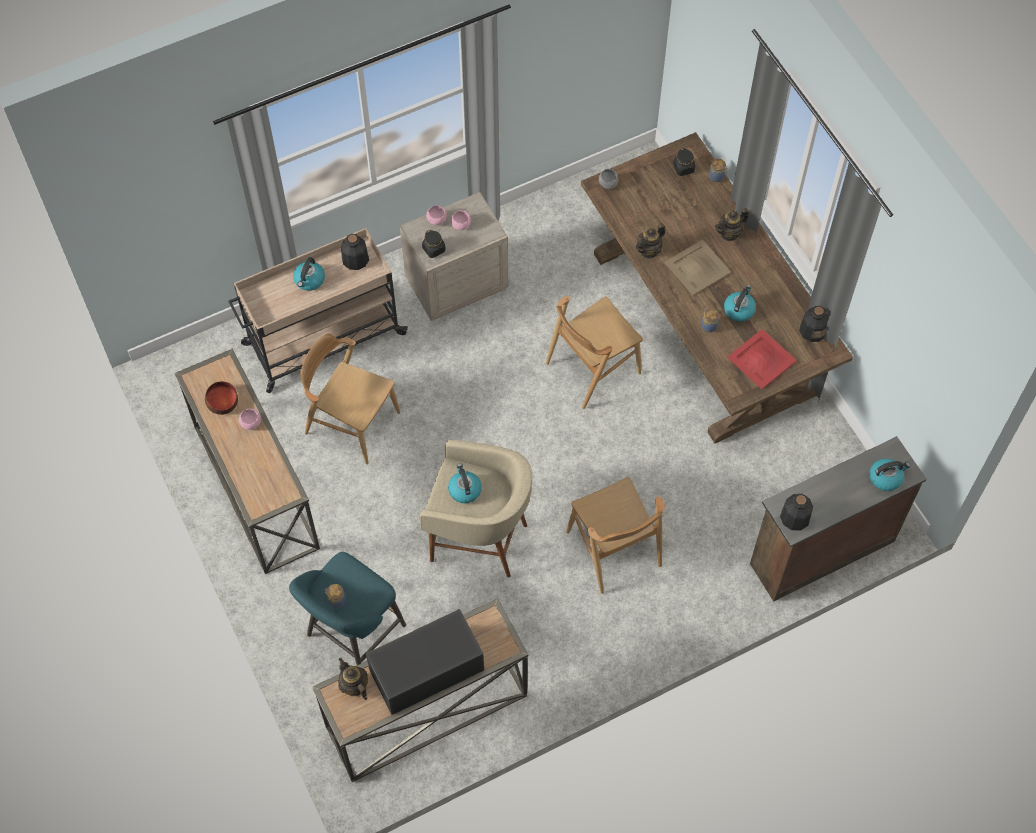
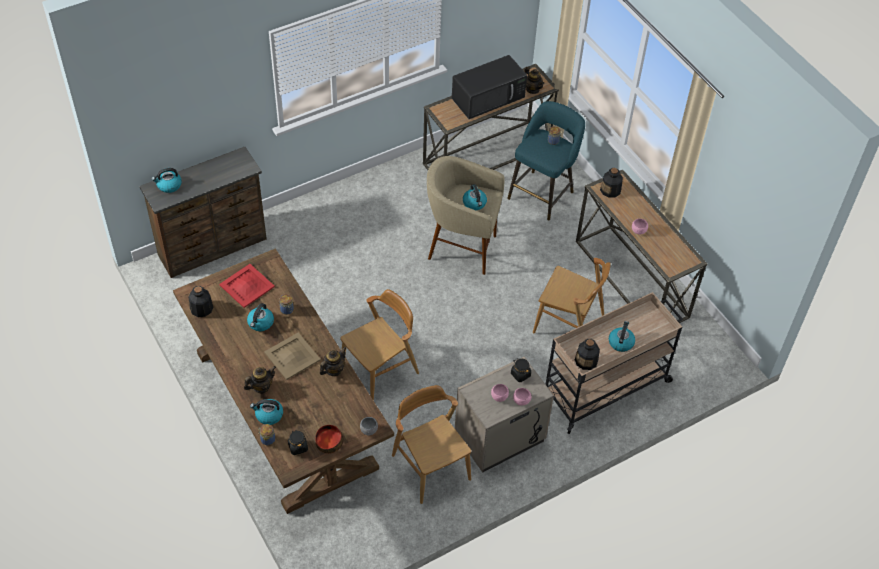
camera: 175 degrees right, 10 degrees down
(222, 402) = (664, 245): bowl -> bowl (329, 442)
(613, 549) = (364, 246): brown chair -> brown chair (431, 467)
(718, 202) = (268, 415): none -> kettle
(794, 517) = (240, 161): bottle -> bottle (610, 190)

